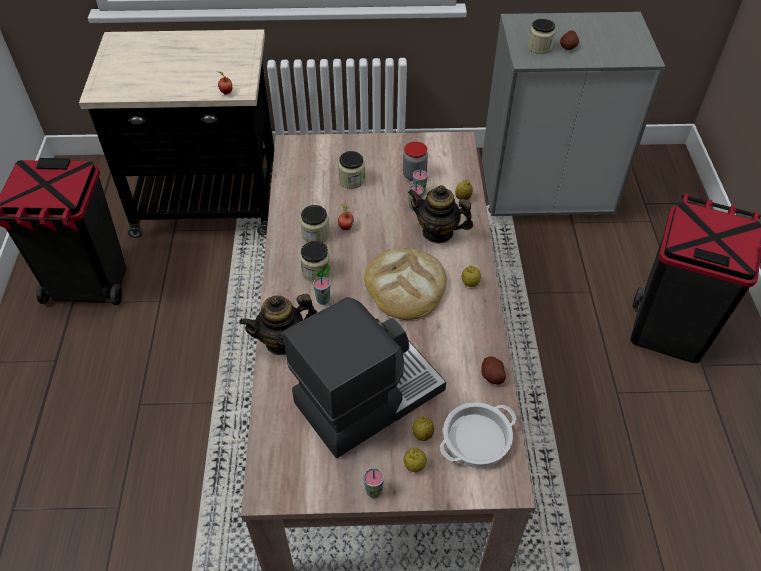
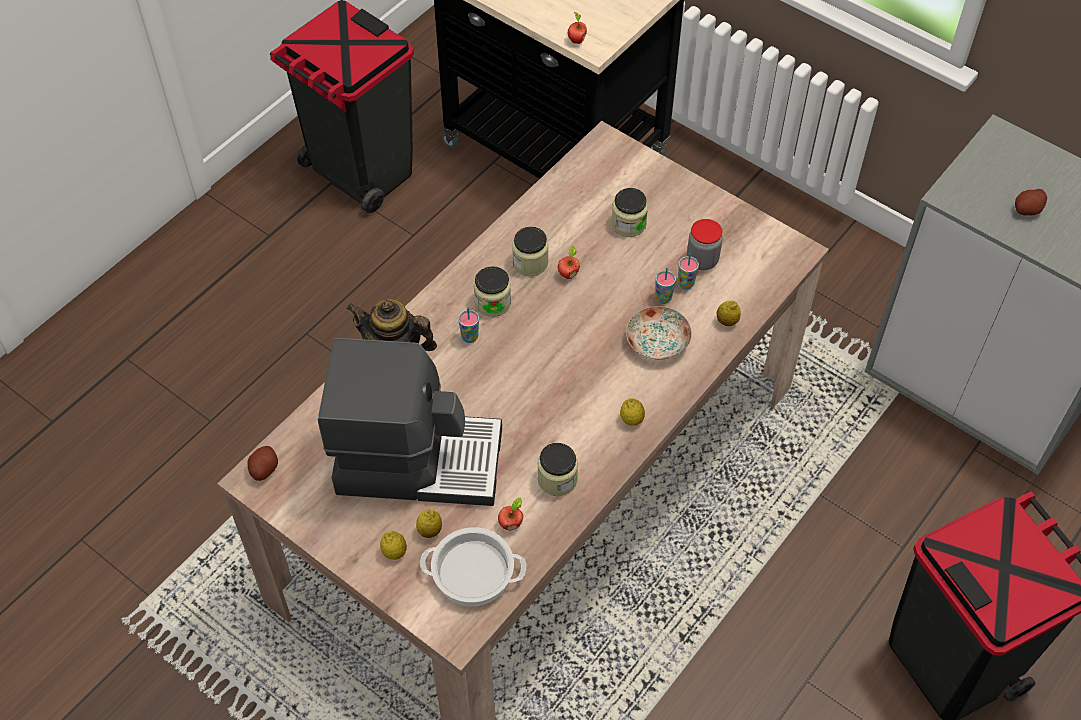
camera: 40 degrees right, 5 degrees up
(374, 491) = (338, 547): cup -> none
(405, 285) = (564, 377): bread -> none
(438, 232) = (657, 342): teapot -> plate
(467, 392) = (511, 523): none -> apple
(492, 376) = (551, 526): potato -> potato (264, 469)
(539, 47) = (988, 189): jar -> jar (557, 479)

